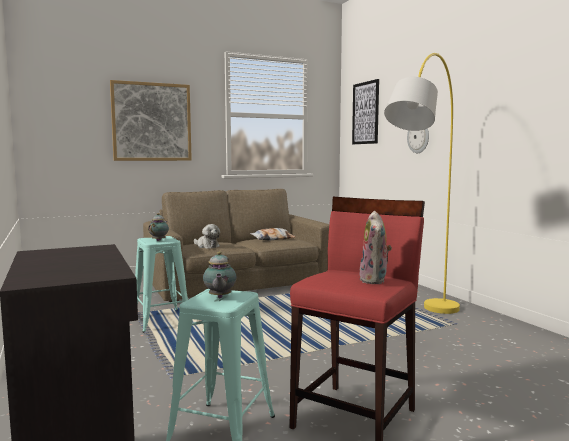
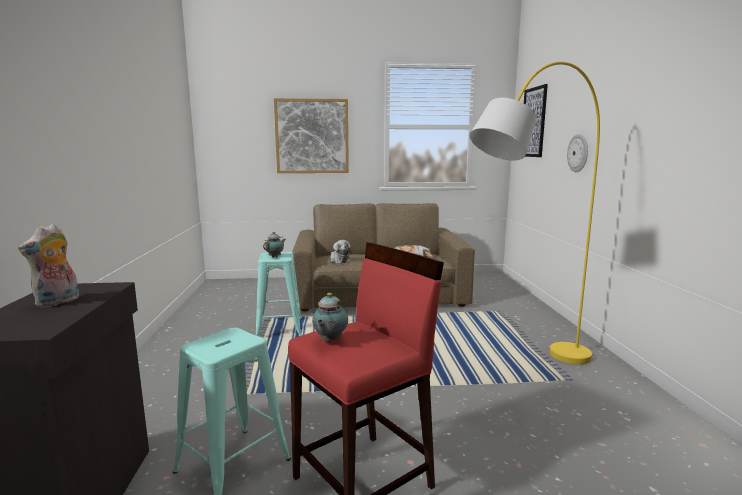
camera: 20 degrees right, 5 degrees up
(219, 297) = (224, 342): teapot -> teapot (329, 341)
(375, 280) = (371, 348): plush toy -> plush toy (58, 302)

